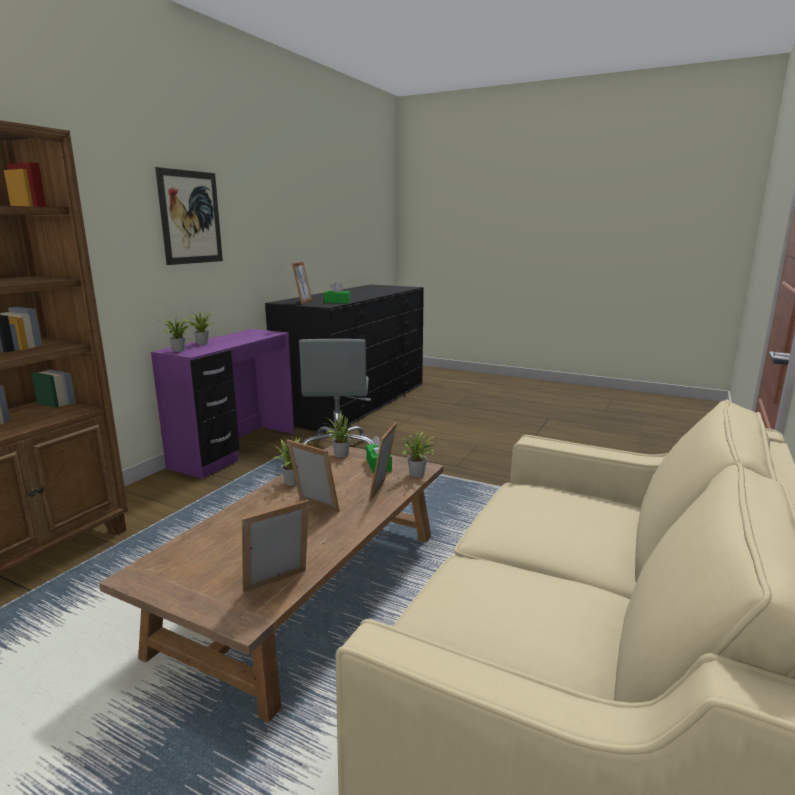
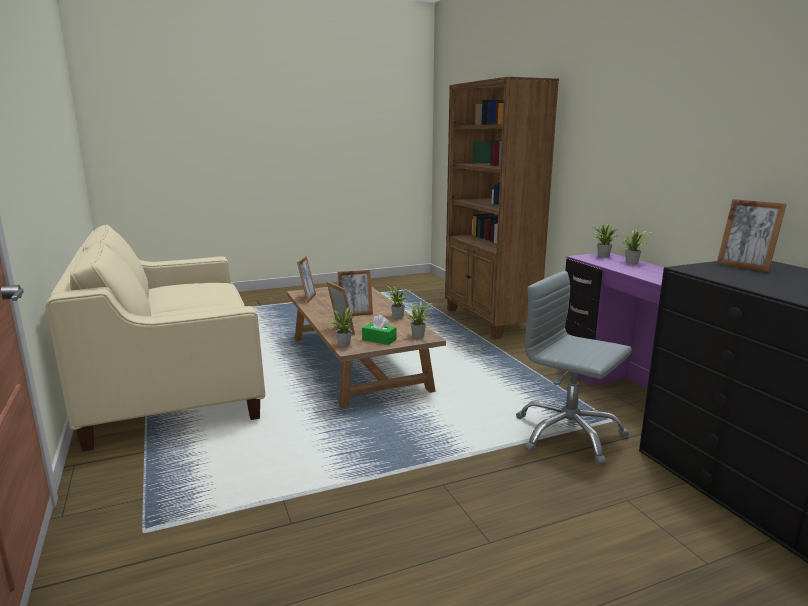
camera: 130 degrees right, 0 degrees up
(190, 217) = (679, 128): picture -> none
(337, 302) = (734, 278): green tissue box -> none

